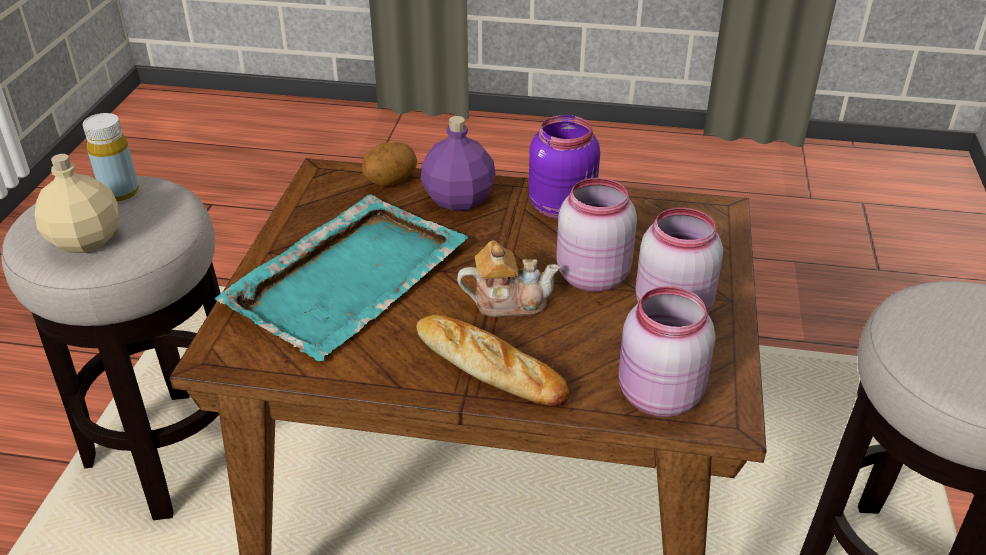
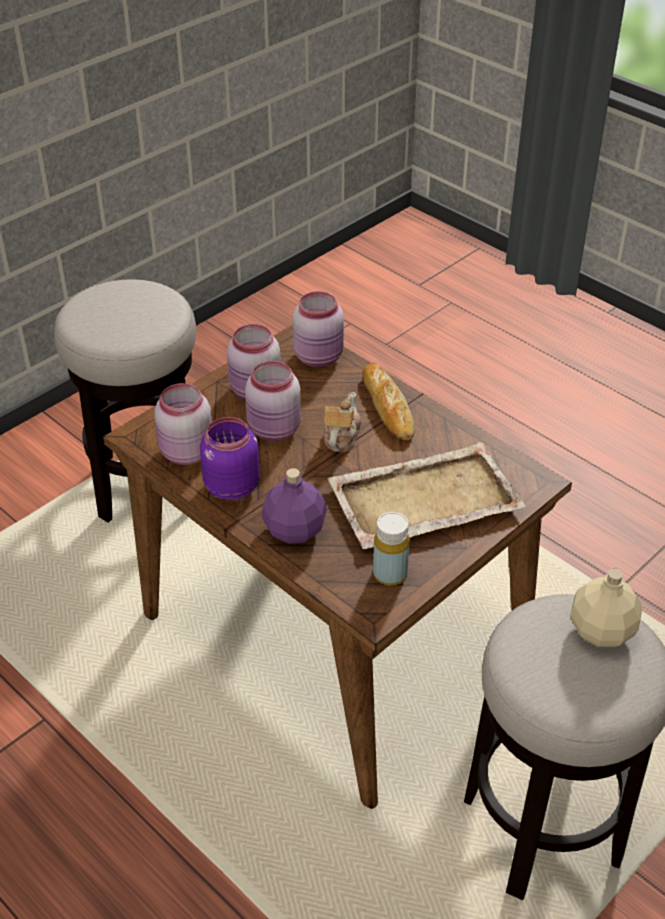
camera: 145 degrees left, 5 degrees up
(120, 192) = (559, 681): yellow bottle -> yellow bottle (390, 574)
(350, 277) = (423, 500): turquoise tray -> beige tray
(390, 181) = (328, 575): potato -> none
(508, 302) = (341, 437): teapot -> teapot turned 75 degrees clockwise
(648, 215) = (185, 453): none -> pink jar

